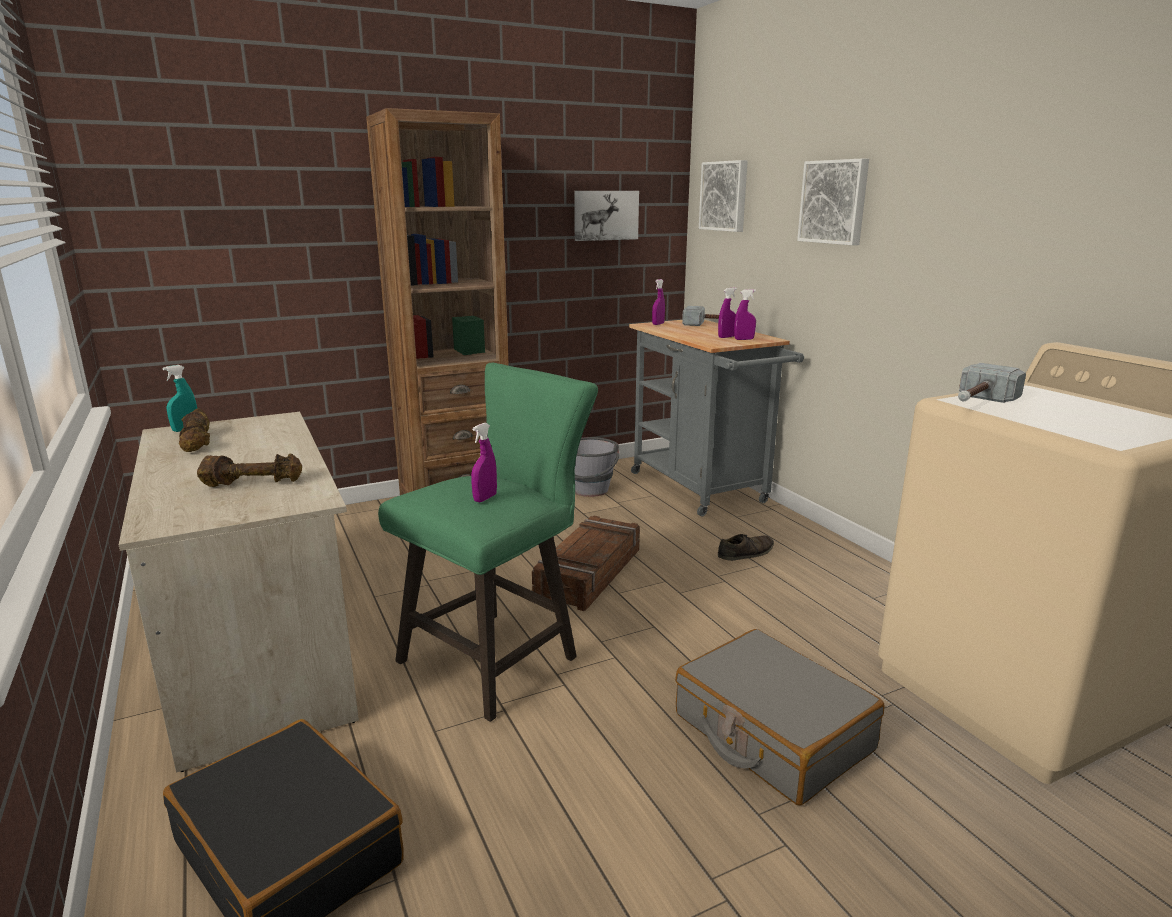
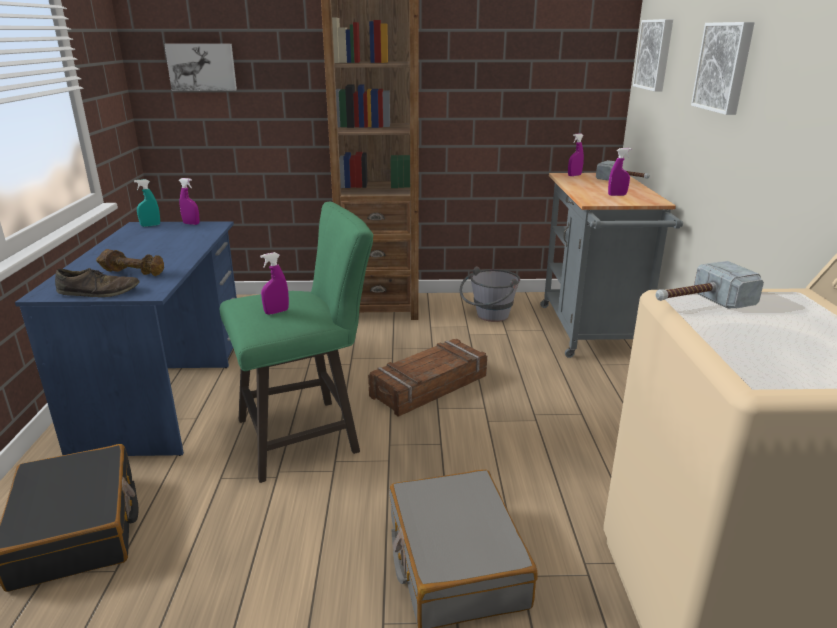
camera: 25 degrees right, 5 degrees up
(198, 442) = (144, 236): brown dumbbell -> none
(259, 652) = (167, 390): beige desk -> blue desk
(605, 215) = (542, 70): picture -> picture (202, 67)
(744, 339) = (630, 199): purple spray bottle -> purple spray bottle (191, 224)
(746, 553) = (578, 400): brown shoe -> brown shoe (99, 292)

